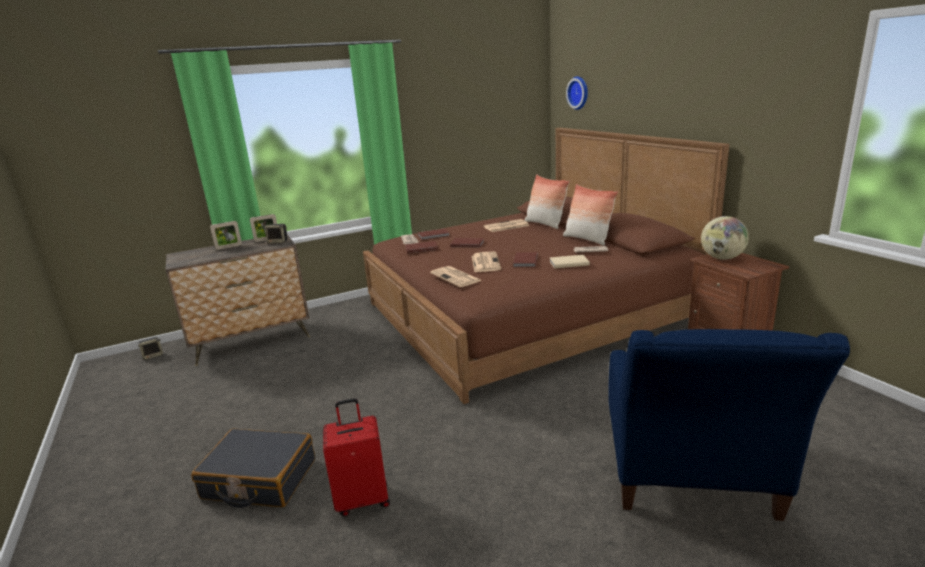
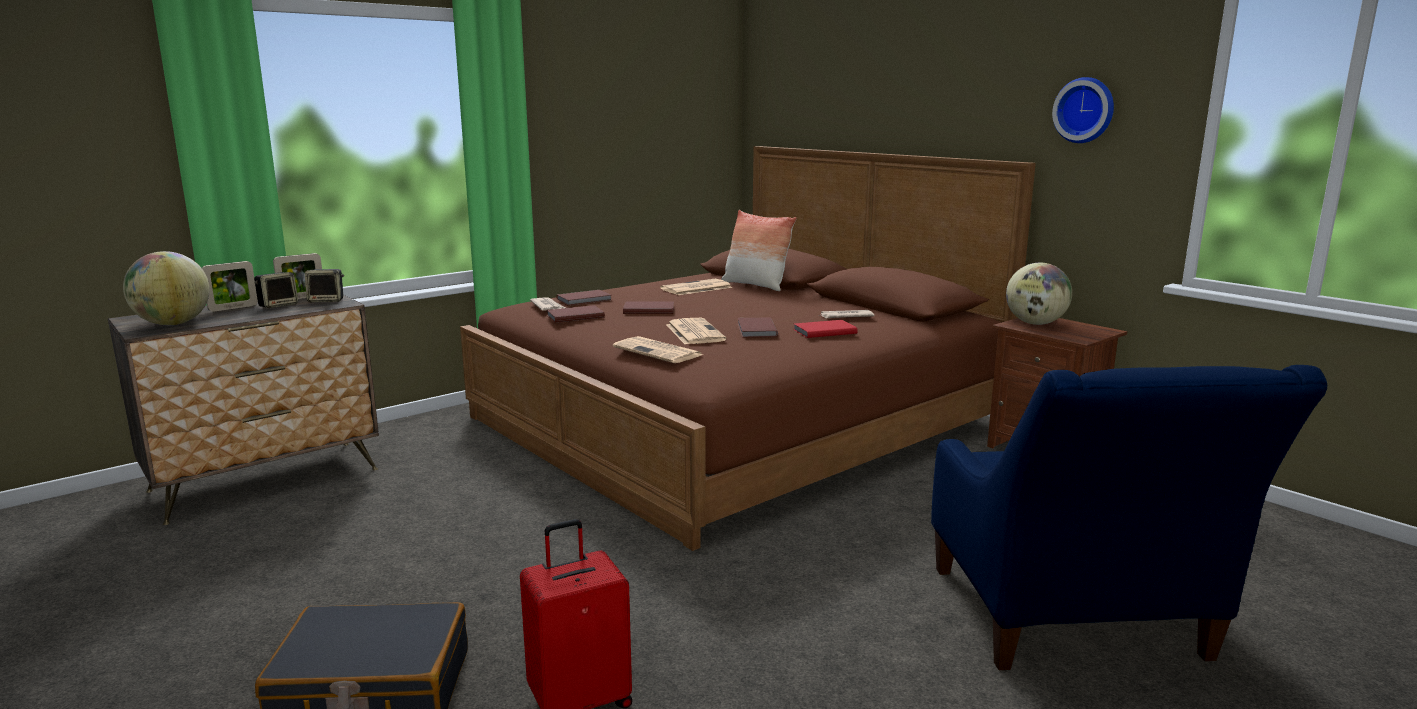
camera: 15 degrees left, 5 degrees down
(153, 355) = (65, 513): speaker -> speaker (278, 305)
(194, 258) = (173, 324): none -> globe
(568, 263) = (823, 331): beige book -> red book
(579, 93) = (793, 94): wall clock -> wall clock (1085, 110)
(587, 239) = (832, 303): pillow -> none

